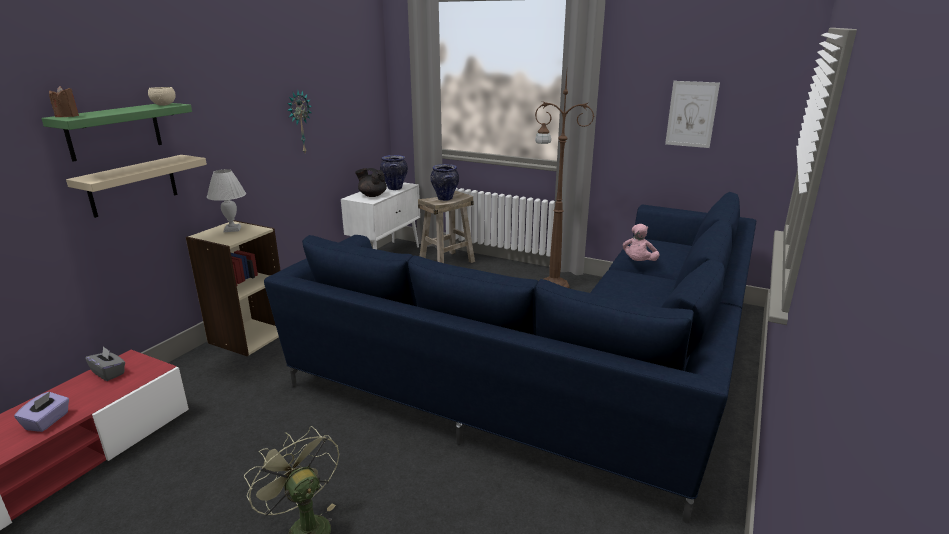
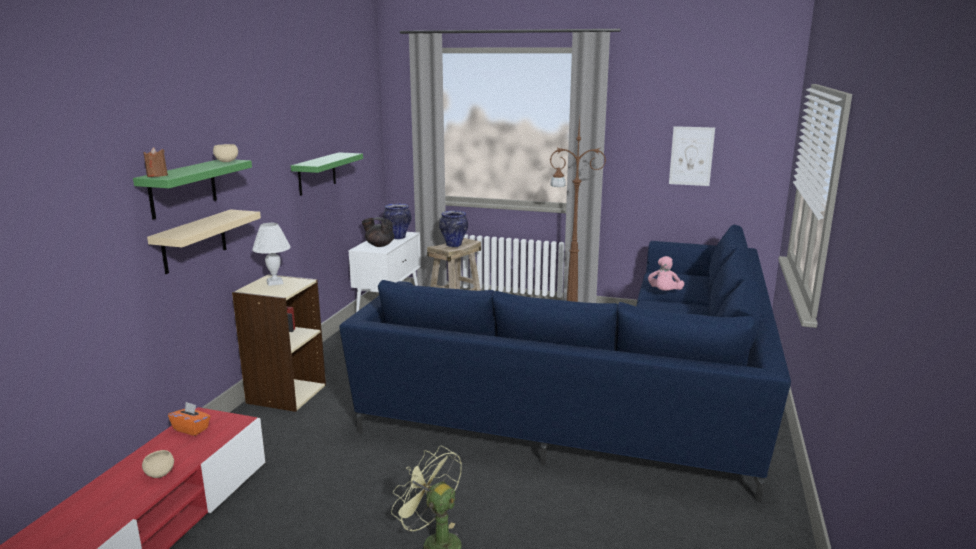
camera: 10 degrees left, 5 degrees down
(47, 421) = (160, 474): purple tissue box -> beige bowl
(109, 373) = (191, 429): grey tissue box -> orange tissue box
(299, 122) = (317, 174): wall clock -> green shelf

